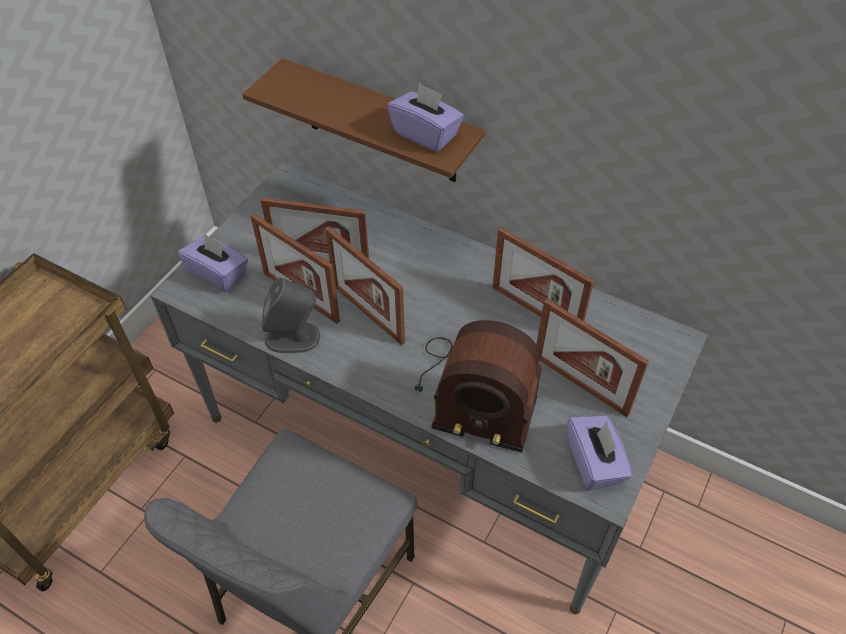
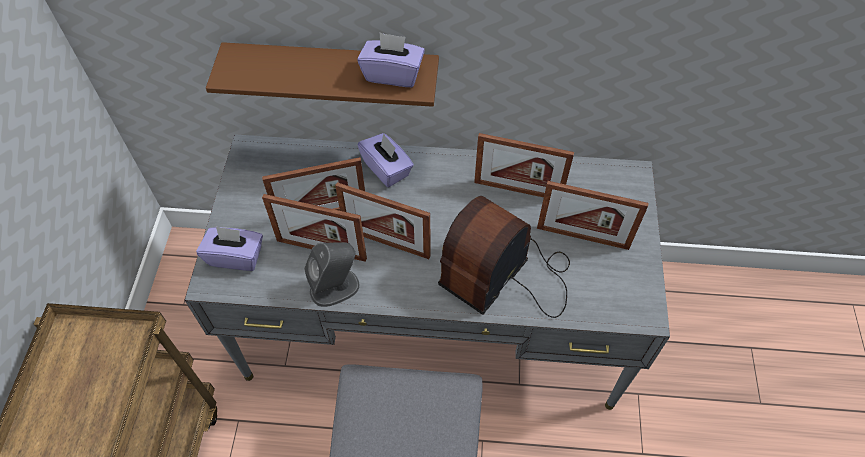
camera: 25 degrees left, 5 degrees up
(475, 391) = (507, 274): radio -> radio turned 135 degrees clockwise
(594, 463) = (625, 295): purple tissue box -> purple tissue box (387, 169)

